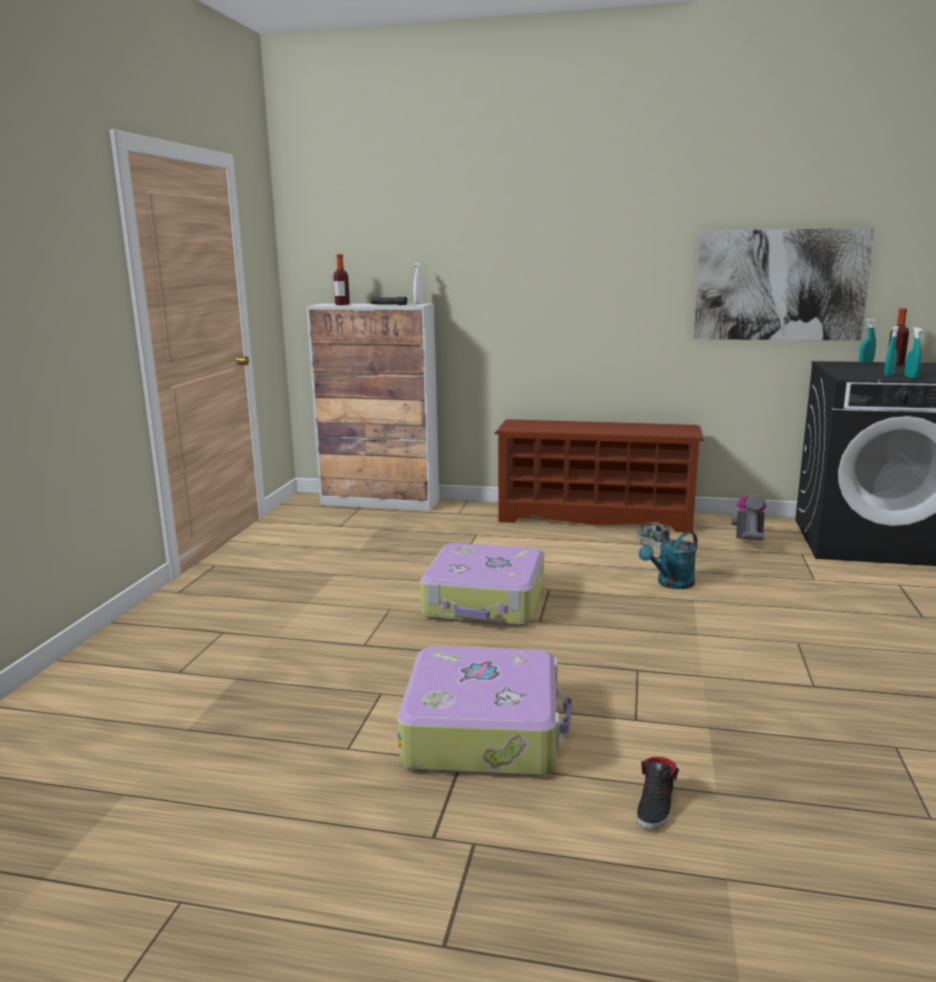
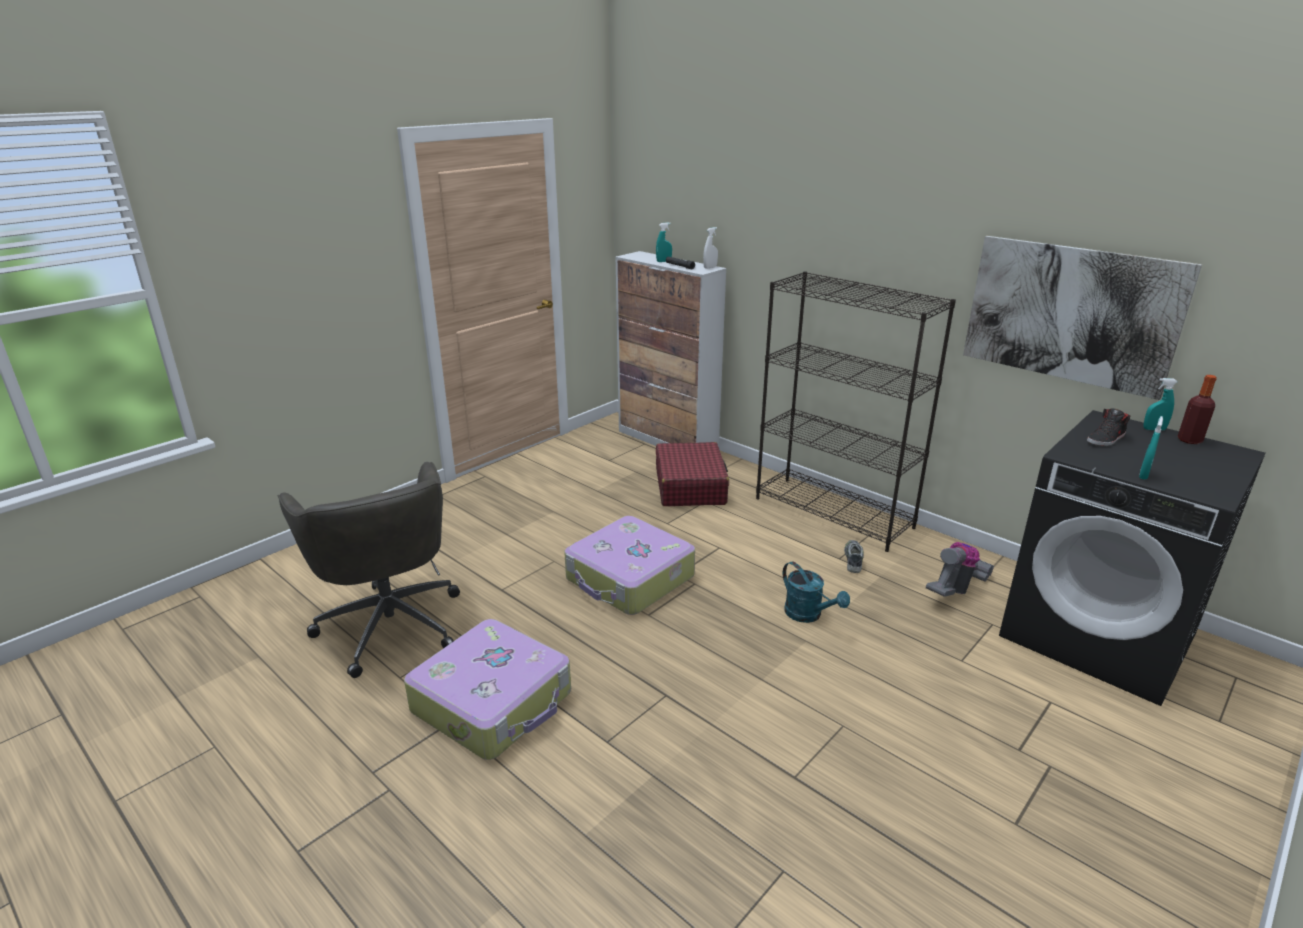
camera: 30 degrees right, 10 degrees up
(269, 708) = (390, 623): none -> grey office chair
(342, 304) = (648, 257): bottle -> none
(448, 527) = (690, 486): none -> red suitcase
(596, 518) = (834, 513): brown shoe rack -> black bookcase
(656, 806) = (529, 823): black shoe -> black shoe (1106, 439)
(671, 584) = (808, 615): turquoise watering can -> turquoise watering can turned 120 degrees counterclockwise
(889, 375) = (1126, 463): turquoise spray bottle -> turquoise spray bottle (663, 261)

